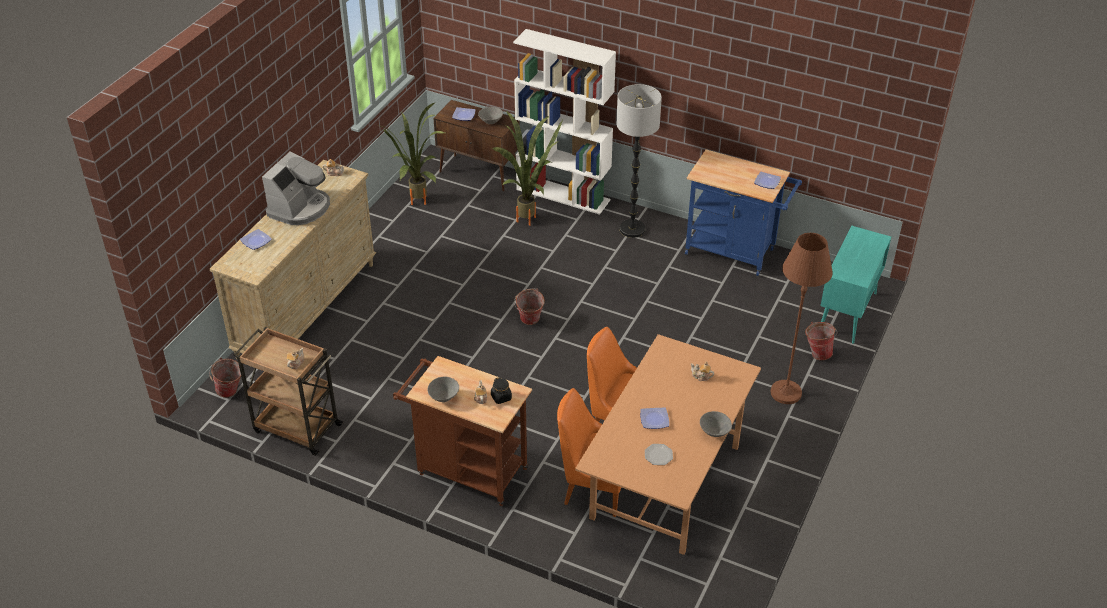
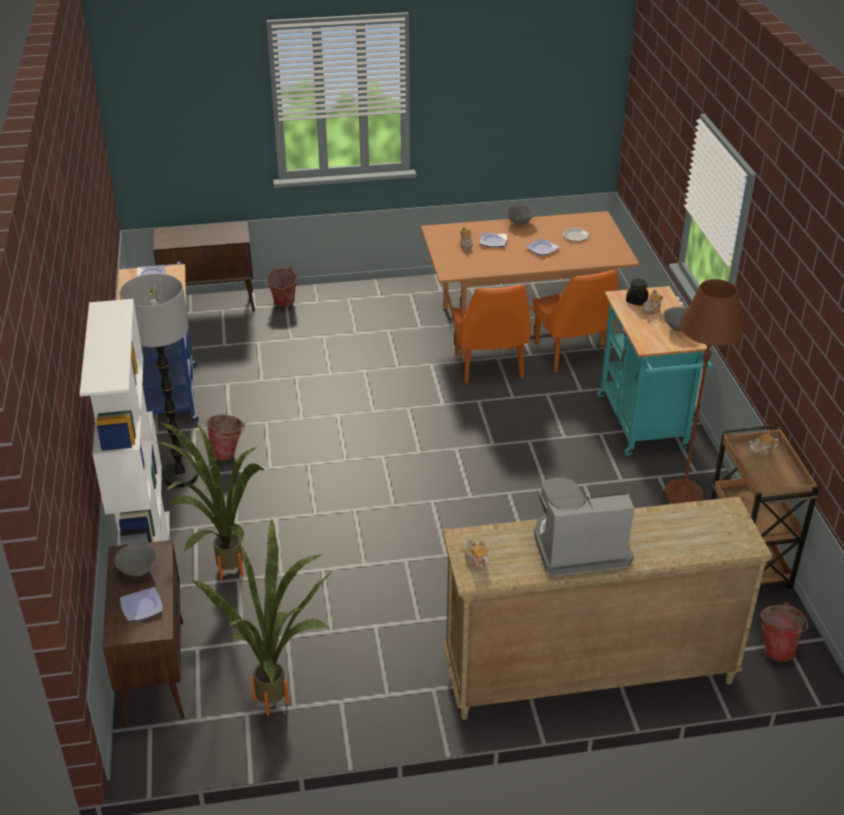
camera: 125 degrees left, 5 degrees down
(256, 241) = (681, 545): plate -> plate (493, 241)
(466, 469) = (644, 426): brown cart -> turquoise cart
(529, 322) = (414, 480): bucket -> bucket (228, 454)
(786, 393) = (352, 304): brown floor lamp -> brown floor lamp (683, 494)
(847, 313) = (211, 305): turquoise cabinet -> brown cabinet

